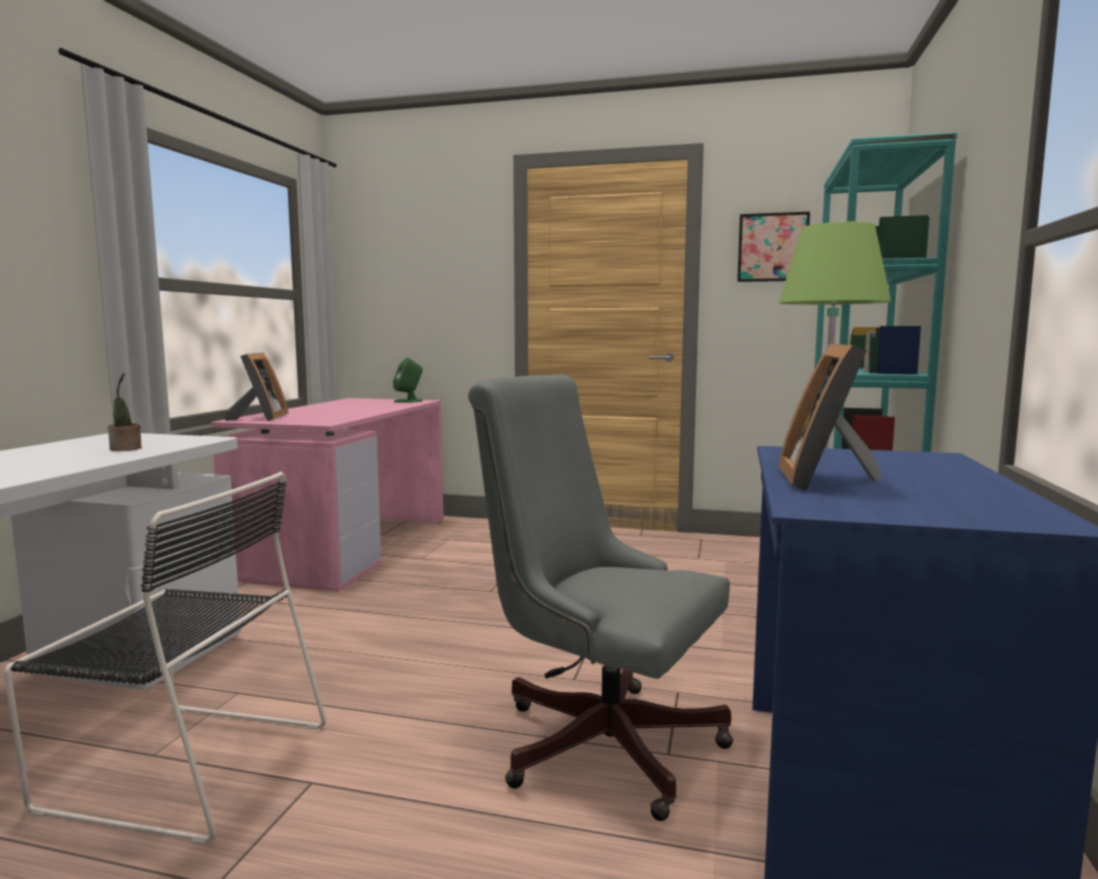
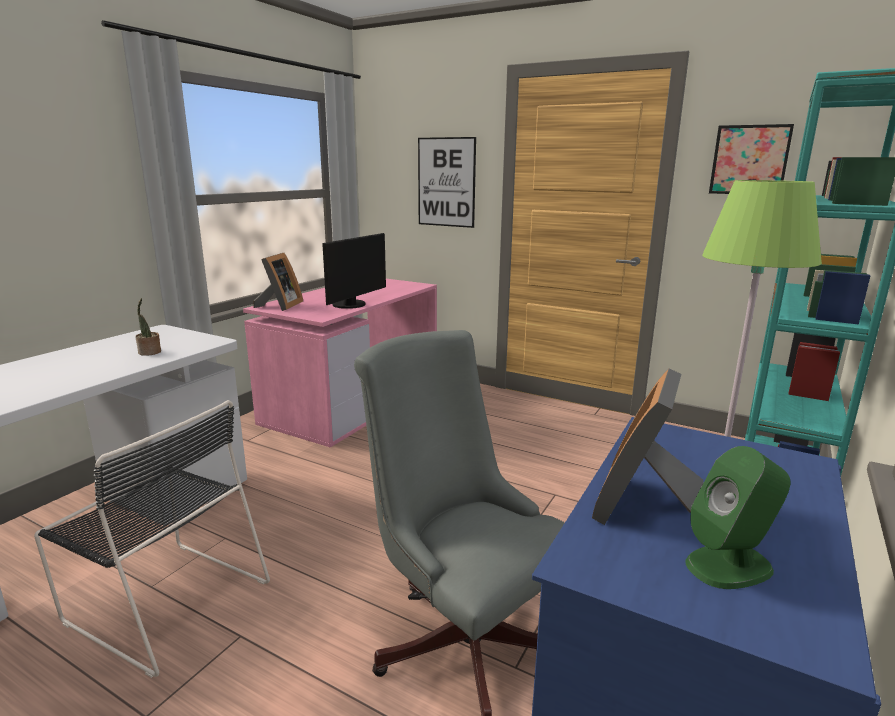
camera: 15 degrees right, 10 degrees up
(354, 414) = (352, 305): none -> monitor
(408, 401) = (409, 285): green speaker -> green speaker (729, 565)
(446, 283) = (446, 182): none -> picture

